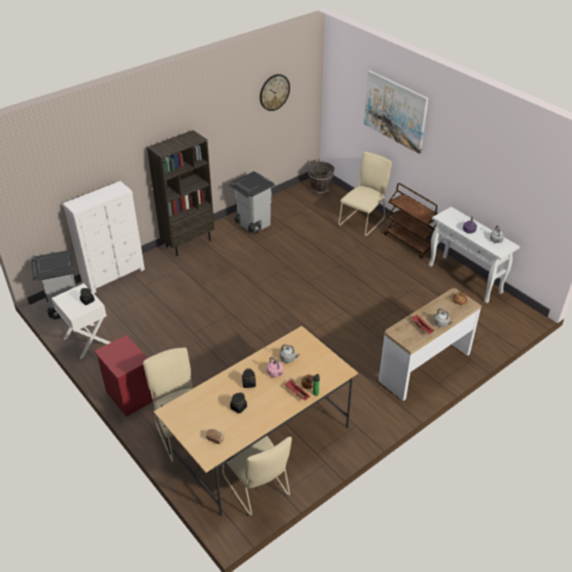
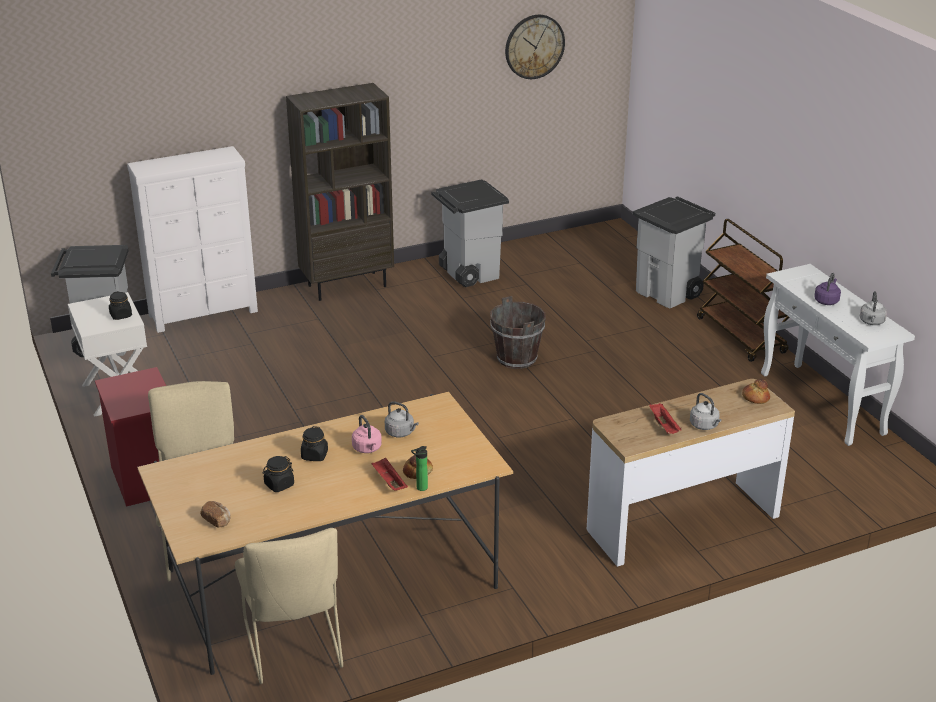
camera: 15 degrees right, 10 degrees down
(320, 188) = (612, 239): brown bucket -> brown bucket (517, 358)
(363, 221) = (668, 293): beige chair -> grey trash can
(395, 111) = (732, 88): picture -> none

